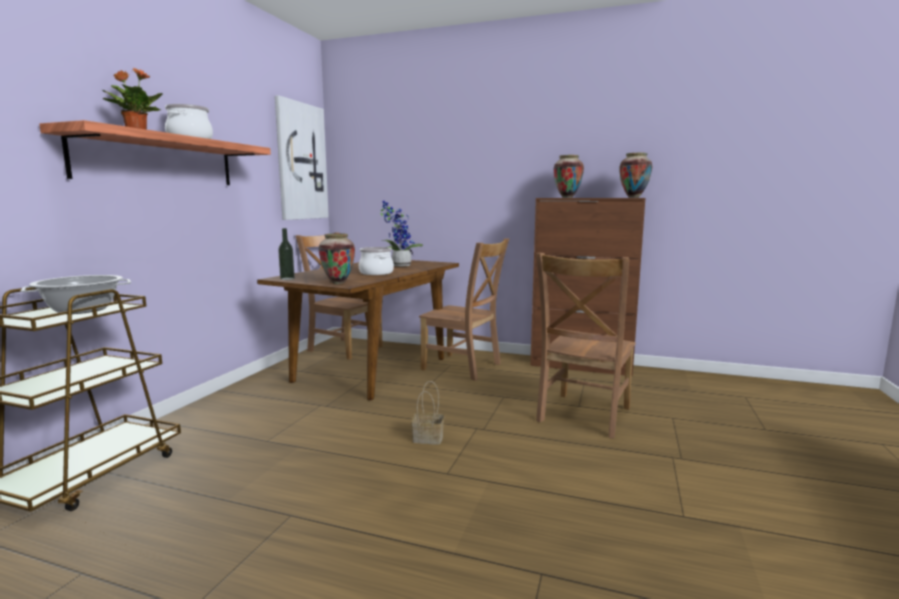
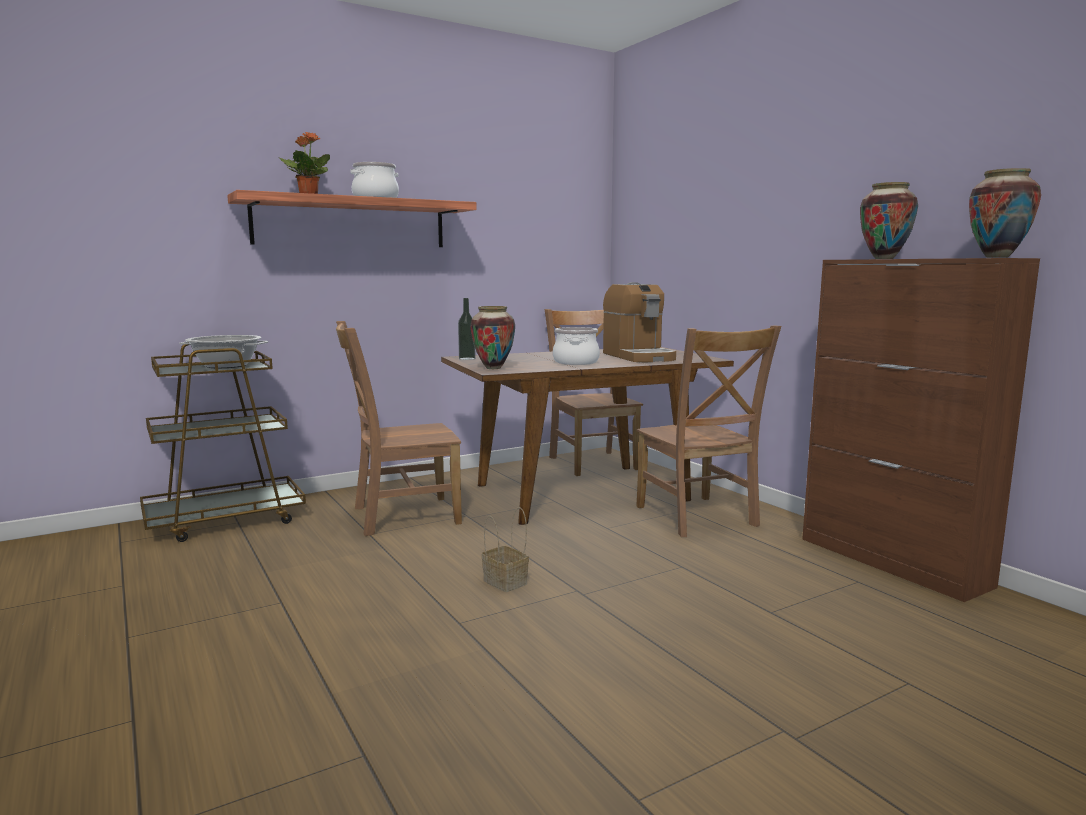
camera: 40 degrees right, 0 degrees up
(301, 162) = (562, 215): picture -> none
(399, 265) = (638, 356): potted plant -> coffee machine
(583, 416) = (749, 626): brown chair -> brown chair (401, 516)

